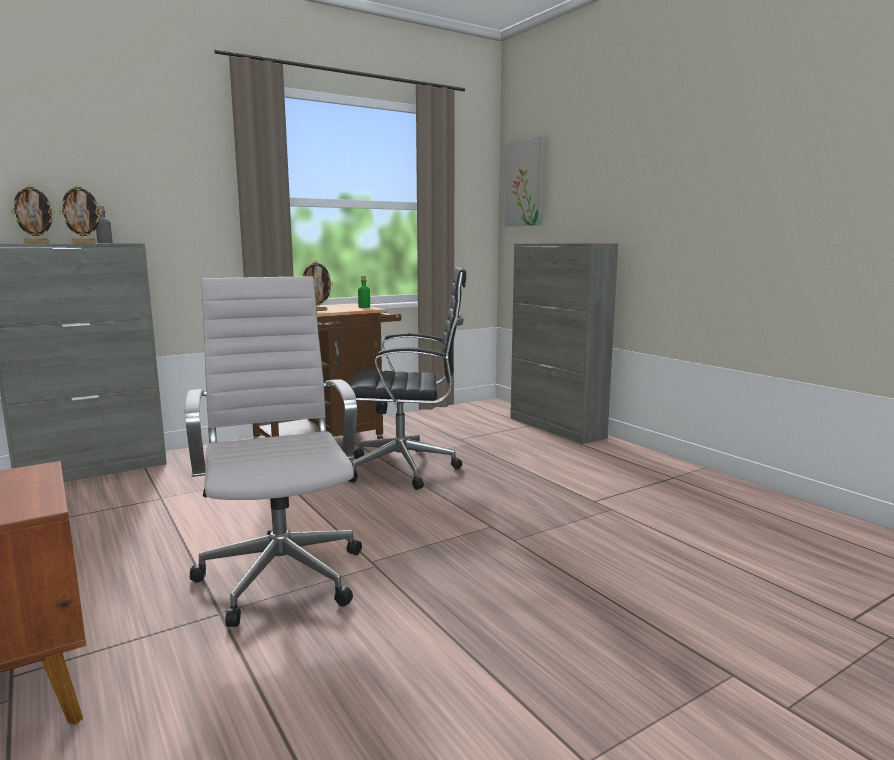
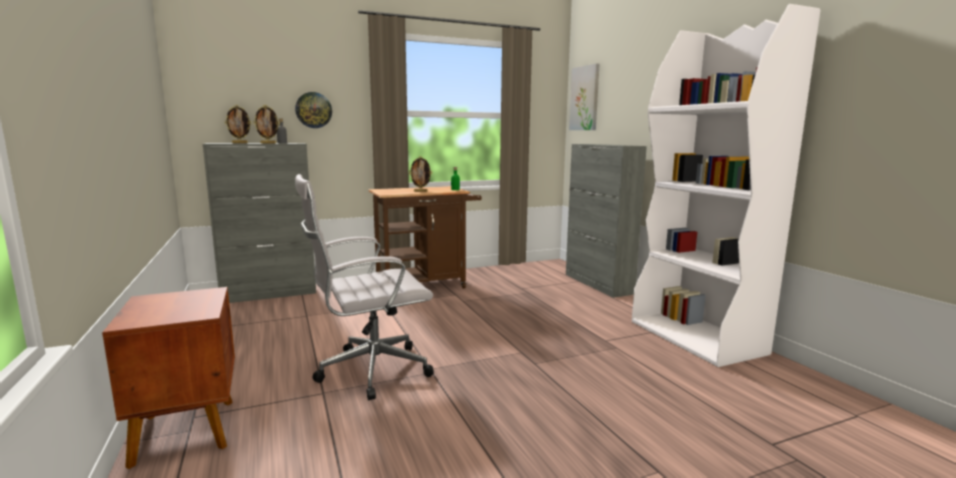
camera: 10 degrees right, 0 degrees up
(151, 195) = (313, 110): none -> wall clock
(281, 573) = (369, 371): white office chair -> white office chair turned 105 degrees counterclockwise
(407, 469) = (476, 307): black office chair -> none
(705, 488) = (697, 337): none -> white bookcase

